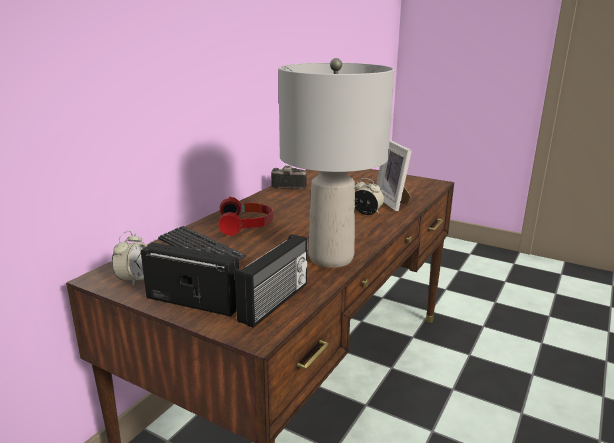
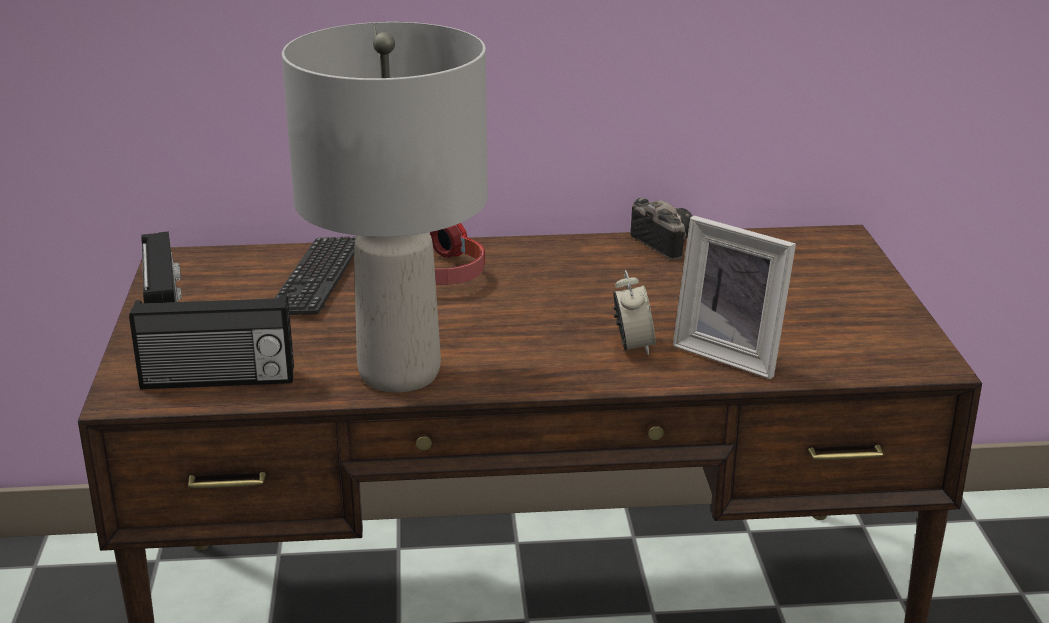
camera: 55 degrees right, 5 degrees up
(135, 279) = (190, 277): alarm clock -> none
(394, 202) = (732, 354): picture frame -> picture frame turned 90 degrees counterclockwise

